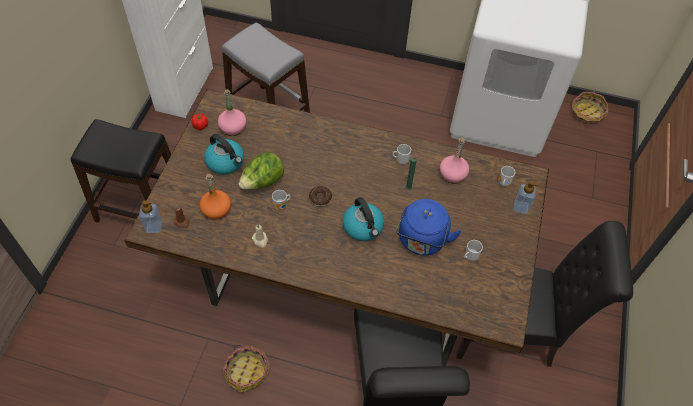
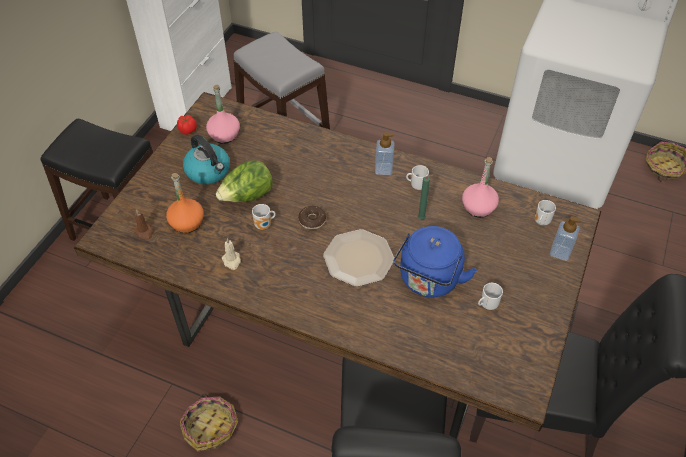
camera: 10 degrees right, 5 degrees down
(154, 226) = (111, 235): soap dispenser -> soap dispenser (383, 169)
(363, 227) = (359, 258): kettle -> plate

